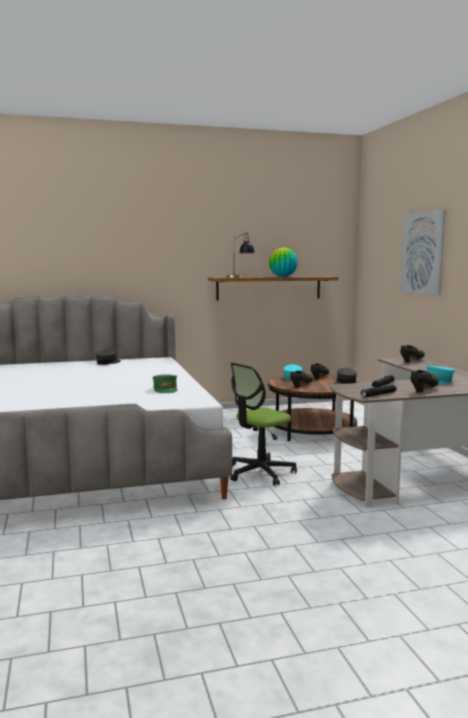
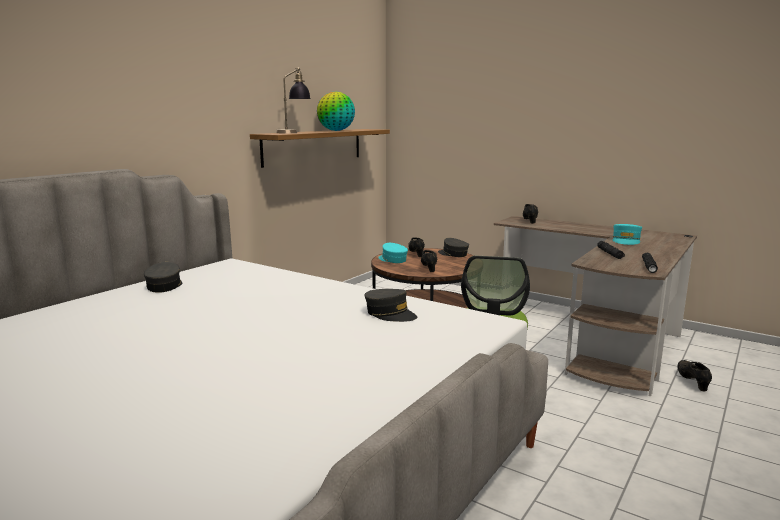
camera: 40 degrees left, 5 degrees up
(165, 389) = (390, 314): green cap -> grey cap
(422, 253) = (513, 100): picture -> none
(424, 389) = (652, 252): black shoe -> black shoe (692, 382)

